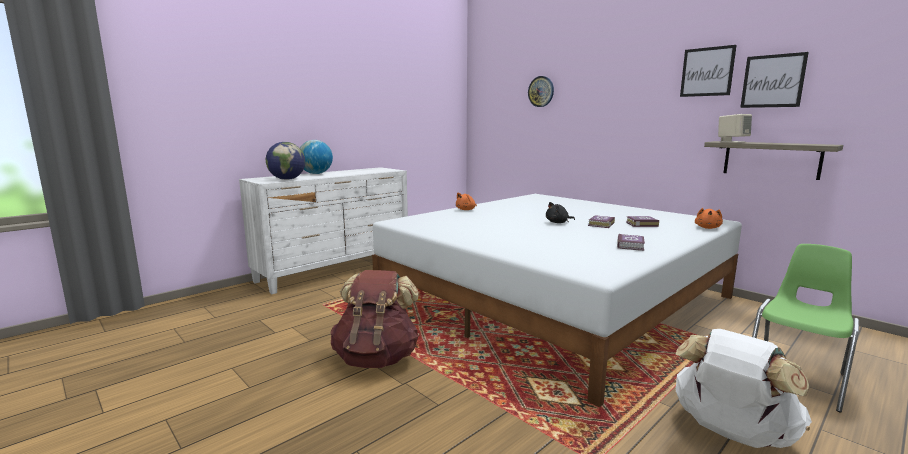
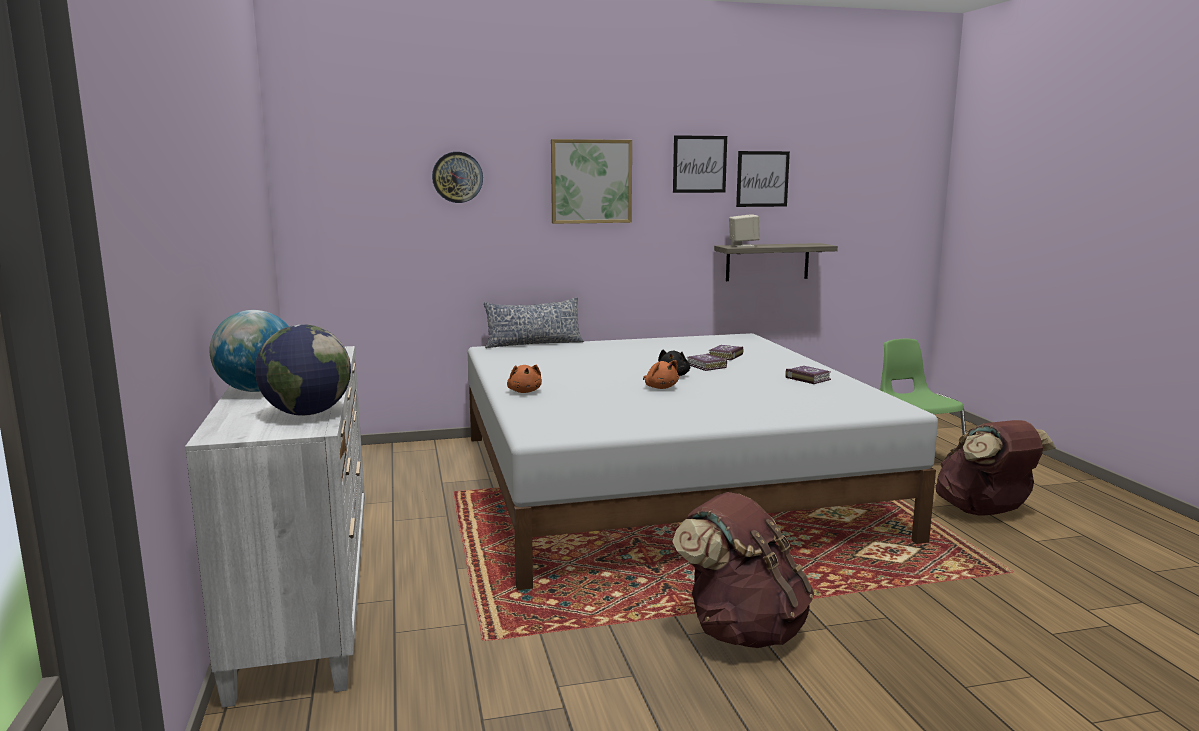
camera: 60 degrees left, 0 degrees up
(566, 197) = (533, 344): none -> pillow
(618, 90) = (591, 181): none -> picture
(707, 228) = (767, 345): orange plush toy -> orange plush toy (660, 387)
(731, 433) = (985, 512): white backpack -> brown backpack

